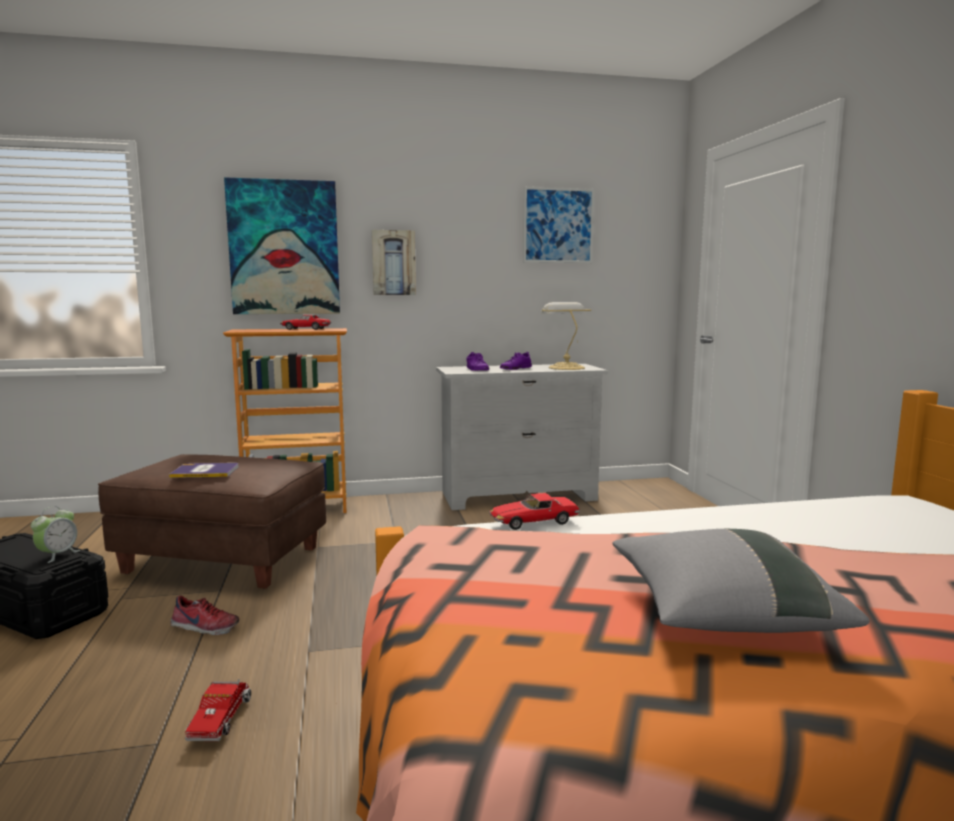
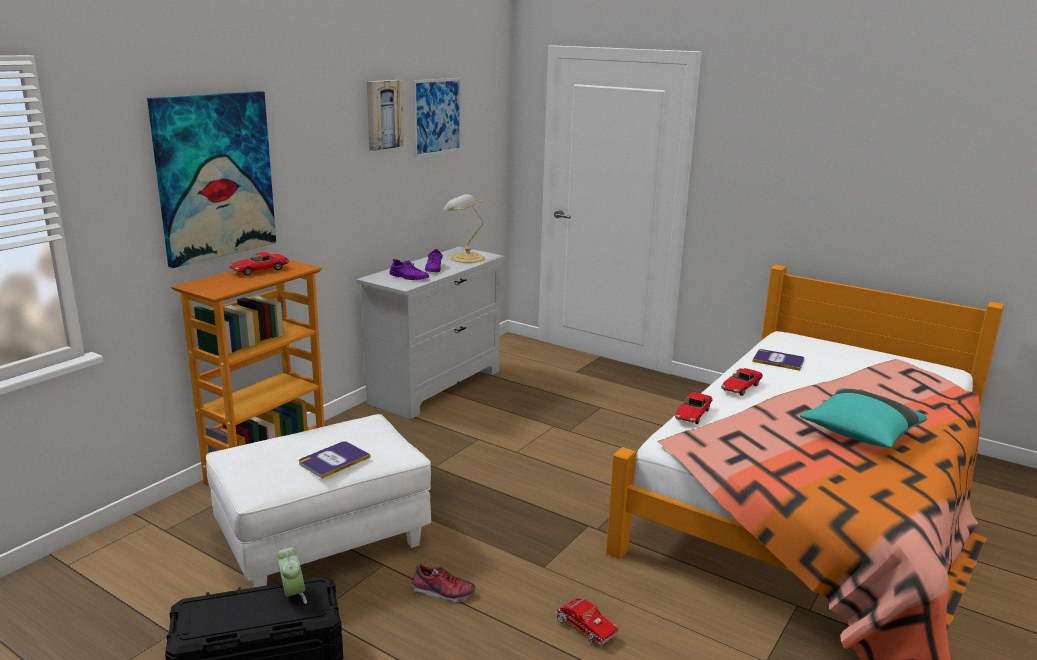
camera: 45 degrees left, 10 degrees up
(203, 628) = (442, 593): shoe -> shoe turned 45 degrees clockwise
(223, 561) = (323, 543): brown ottoman -> white ottoman
(393, 263) = (315, 176): picture -> picture (383, 114)
(671, 520) = (740, 388): none -> toy car
(720, 613) = (859, 434): grey pillow -> turquoise pillow
(813, 514) = (778, 360): none -> book

